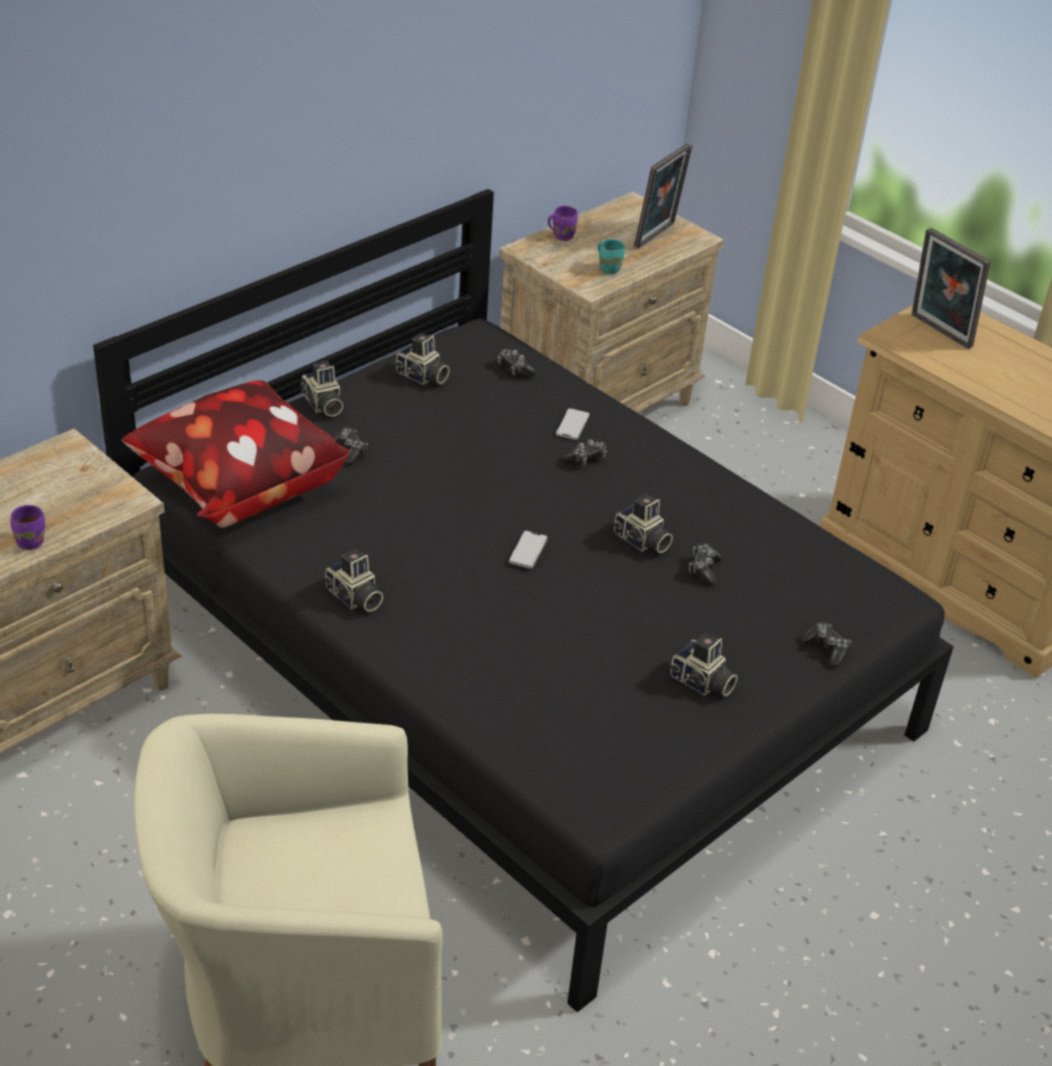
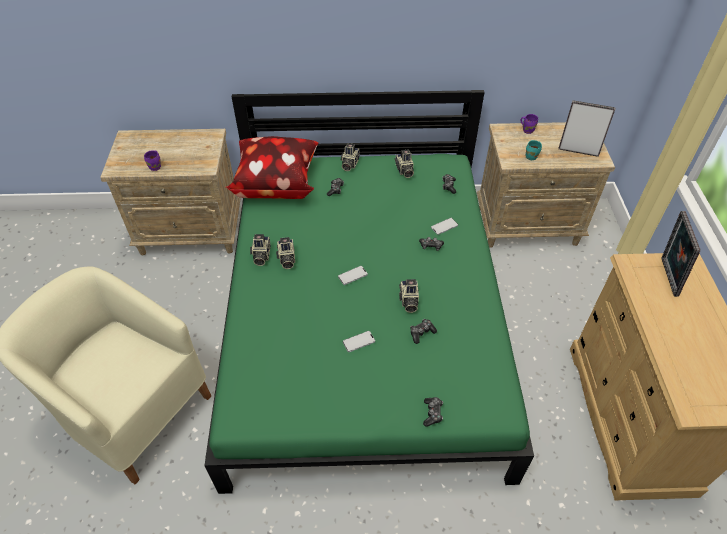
camera: 45 degrees right, 10 degrees up
(517, 661) = (364, 322): black bed -> green bed
(639, 625) = (358, 342): none -> phone
(658, 236) = (578, 150): picture frame -> picture frame turned 150 degrees counterclockwise
(701, 683) = (352, 389): camera -> camera (286, 259)

